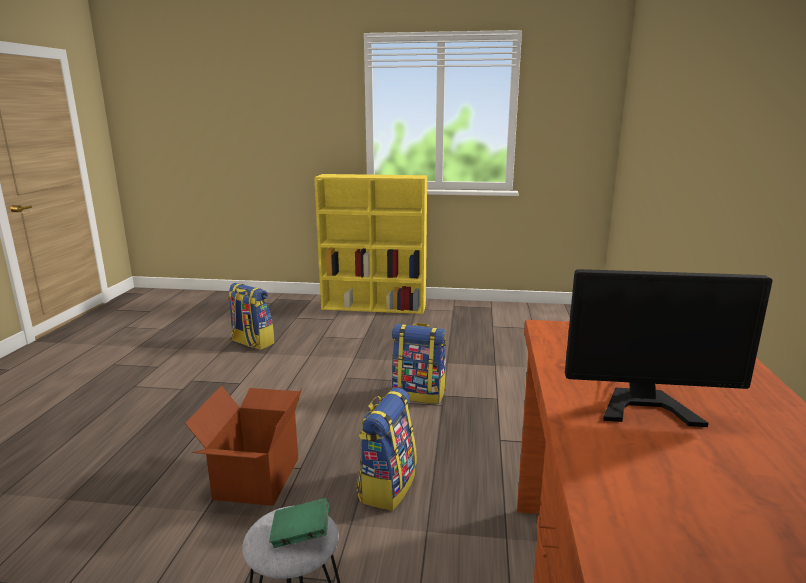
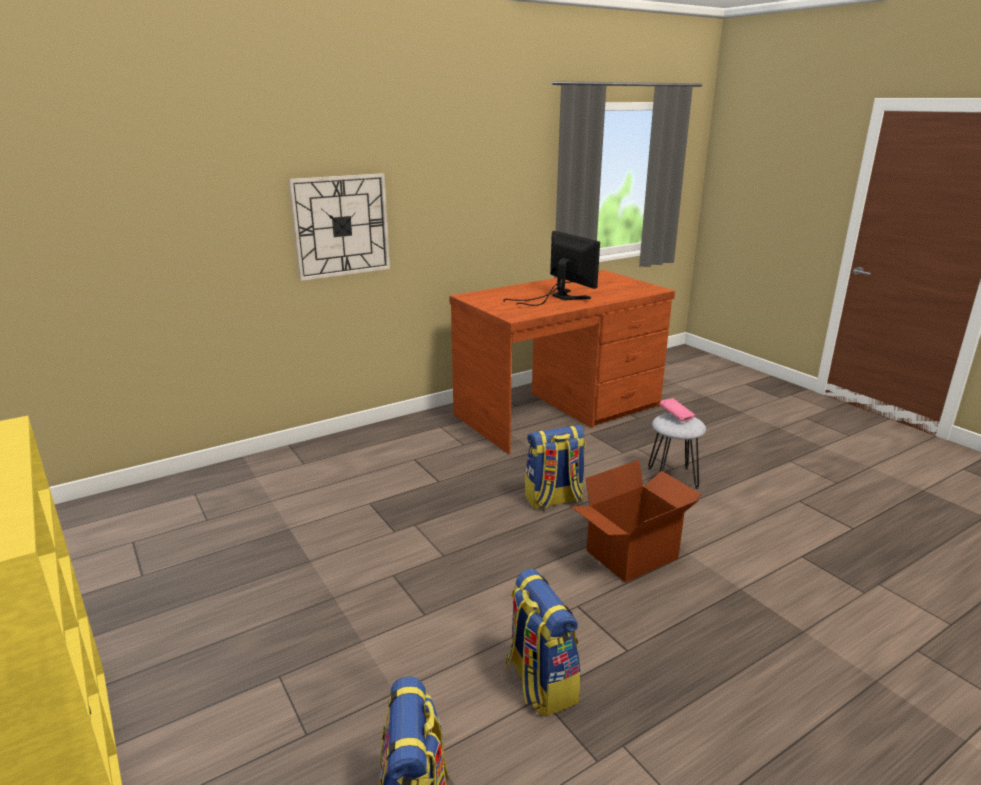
camera: 130 degrees left, 5 degrees up
(301, 535) = (676, 417): green book -> pink book
(419, 394) = (407, 545): backpack -> backpack (539, 683)
(727, 175) = (341, 226): none -> wall clock

